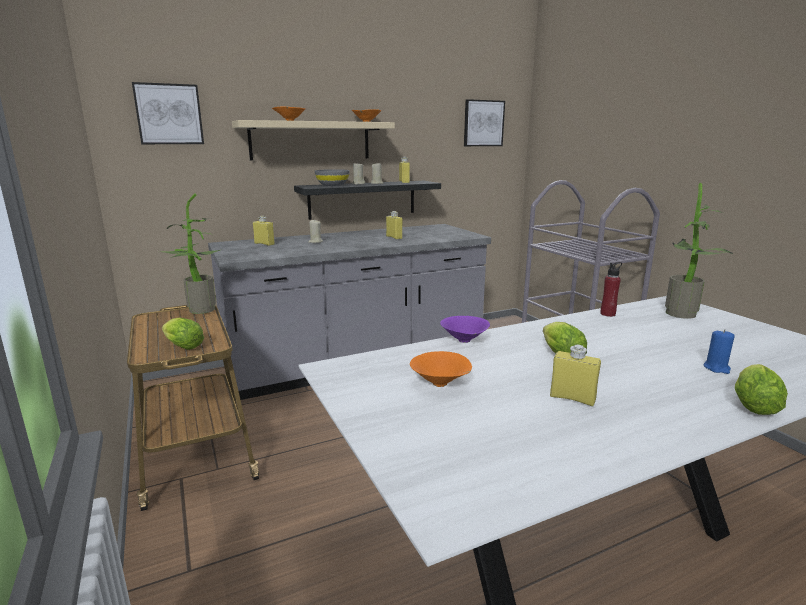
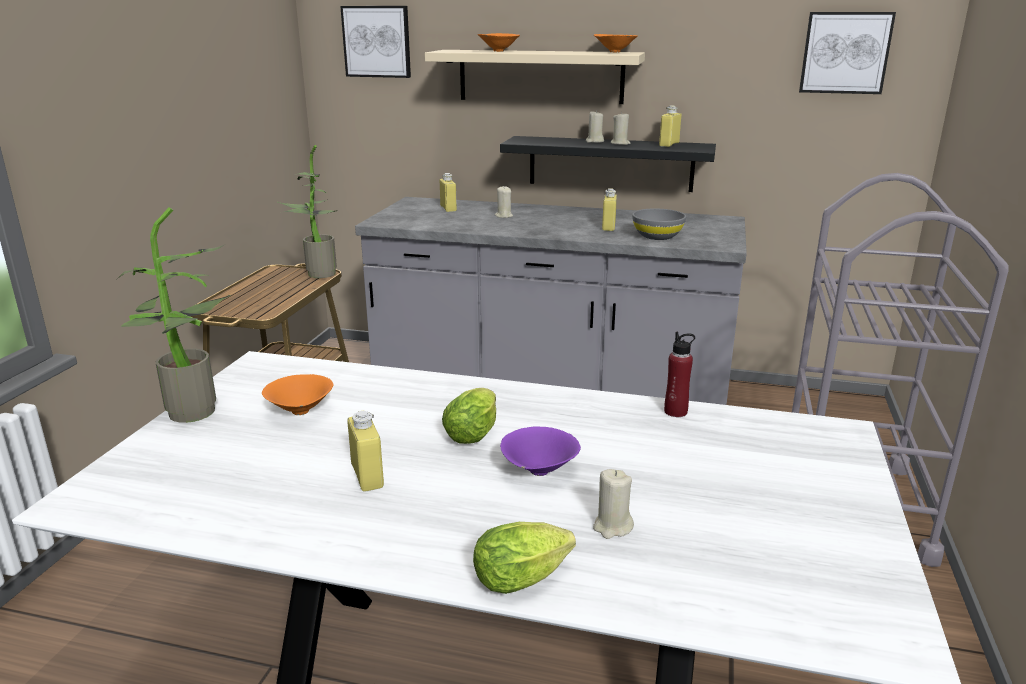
camera: 40 degrees right, 5 degrees up
(181, 346) = (244, 306): lettuce -> none
(332, 185) = (554, 141): grey bowl -> grey bowl (657, 236)
(464, 341) = (423, 381): purple bowl -> purple bowl (538, 472)
(686, 315) = (795, 455): potted plant -> potted plant (190, 415)
(716, 368) = (612, 527): blue candle -> beige candle

